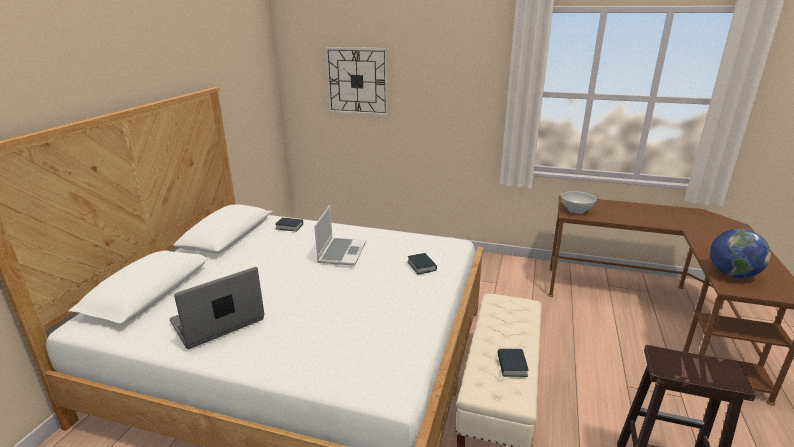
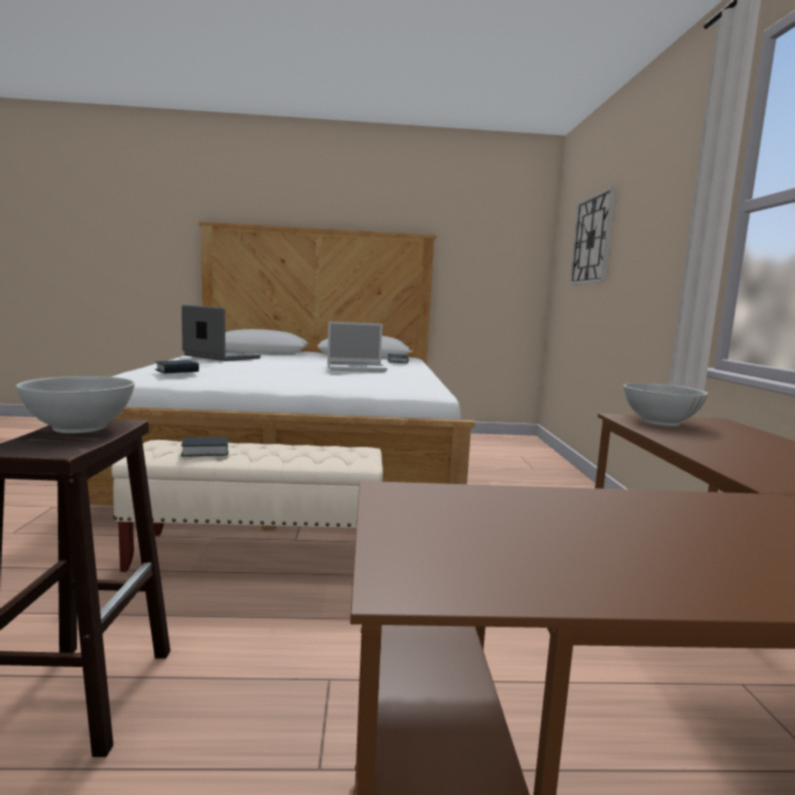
camera: 70 degrees right, 15 degrees down
(421, 266) = (349, 382): book -> book (177, 371)
(680, 365) = (80, 428): none -> white bowl
(732, 274) = (497, 508): globe -> none

